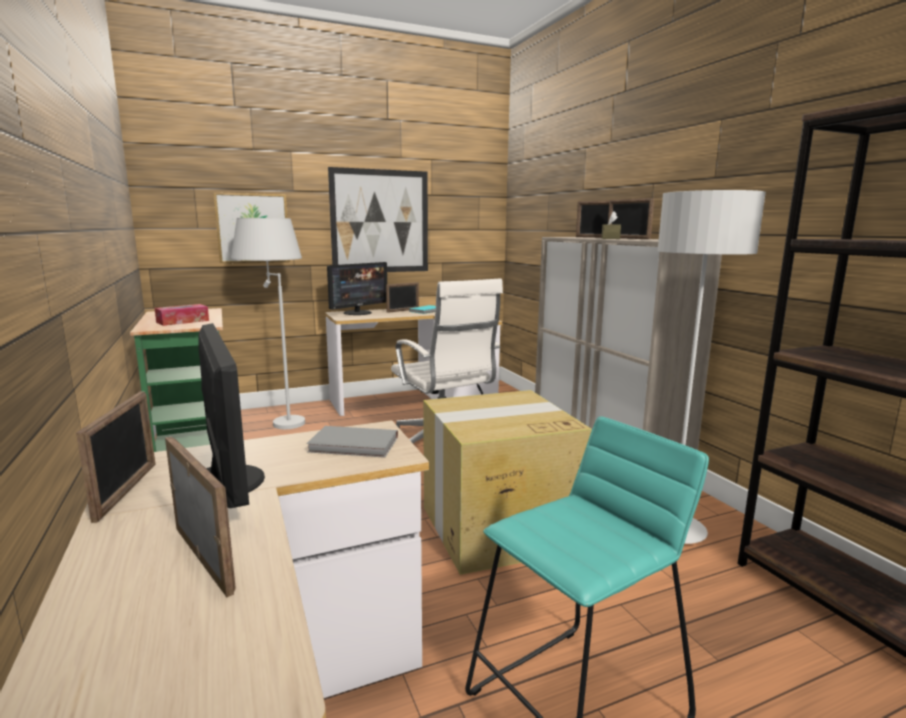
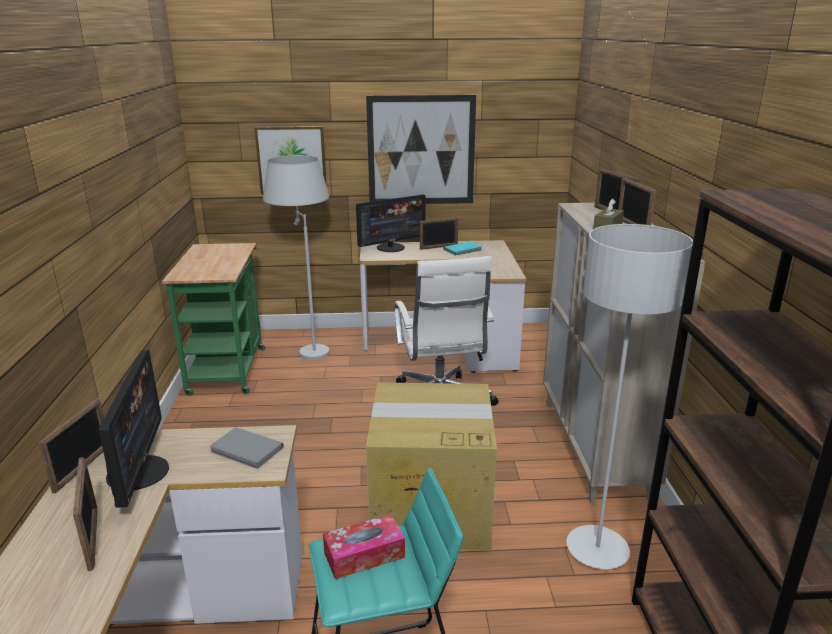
camera: 20 degrees right, 10 degrees up
(183, 321) = (210, 266): tissue box -> tissue box (364, 555)

